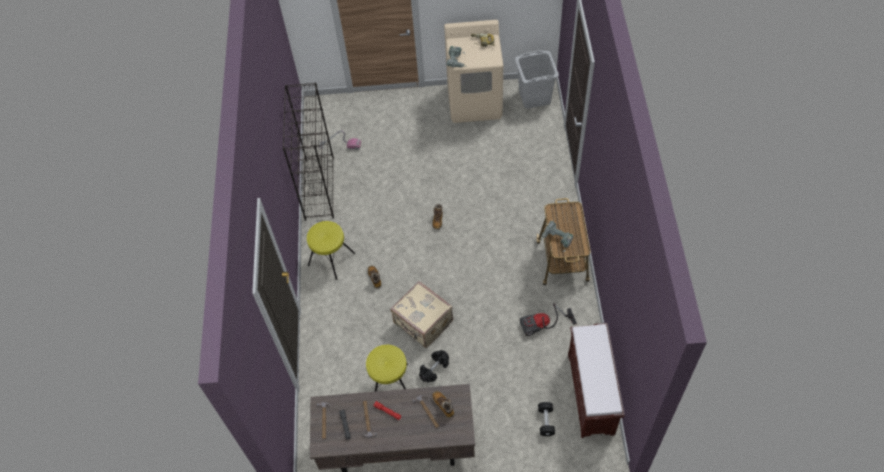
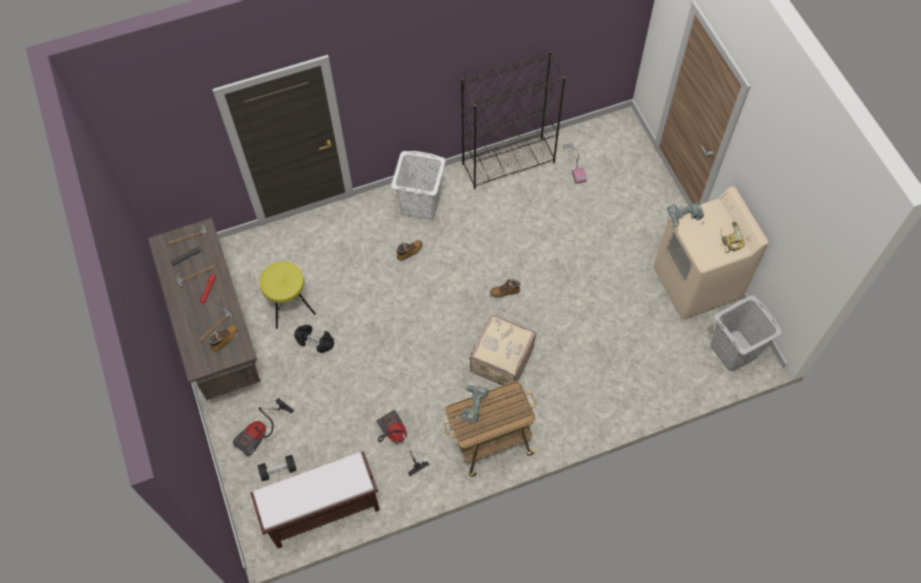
camera: 70 degrees right, 5 degrees up
(331, 259) = (421, 204): yellow stool -> white laundry basket
(423, 323) = (367, 315): beige suitcase -> beige suitcase (500, 360)
(508, 429) = (261, 434): none -> vacuum cleaner

